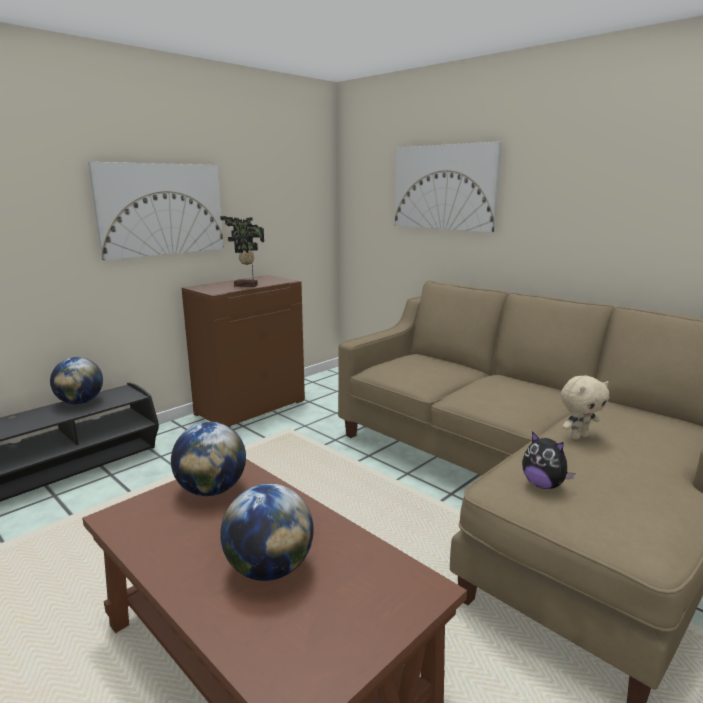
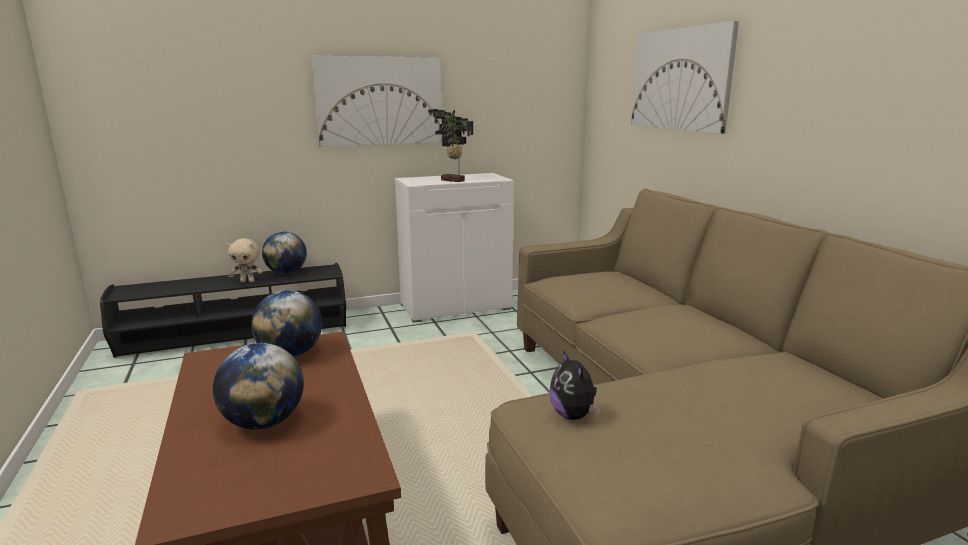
camera: 25 degrees right, 0 degrees up
(250, 407) = (455, 306): brown cabinet -> white cabinet
(579, 436) = (685, 380): beige plush toy -> beige plush toy (248, 281)

